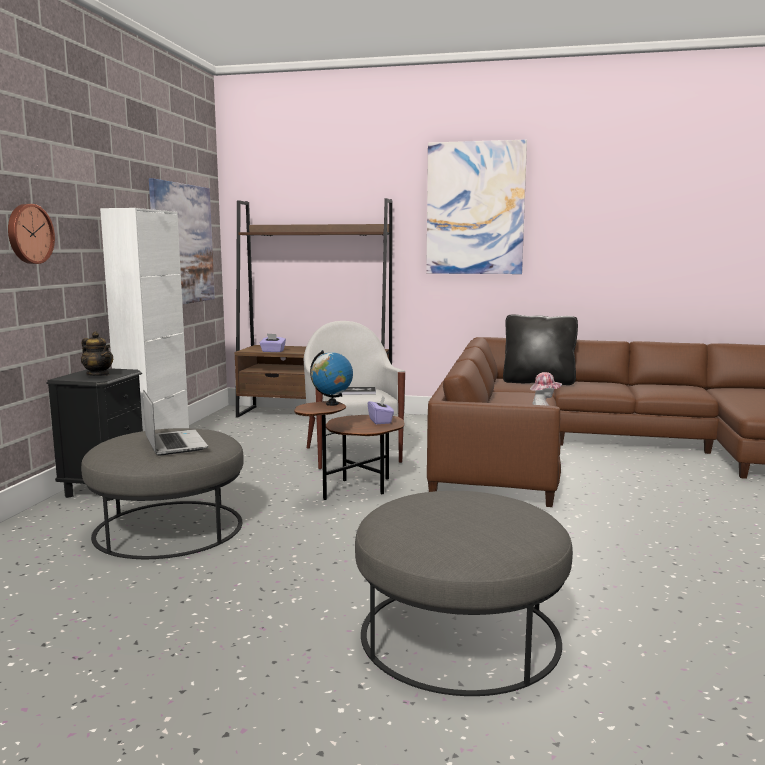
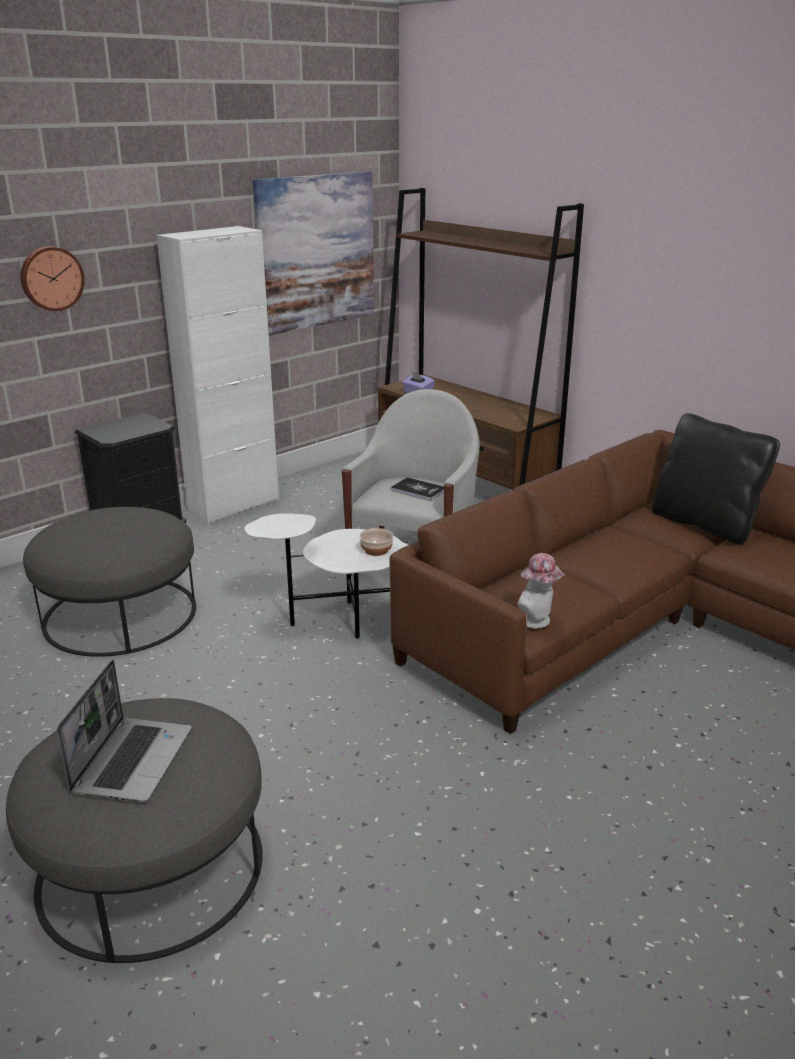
camera: 35 degrees right, 15 degrees up
(98, 375) = (124, 429): teapot -> none
(174, 444) = (104, 540): laptop -> laptop (132, 760)
(332, 404) = (300, 523): globe -> none
(354, 490) = (338, 621): brown side table -> white side table
(380, 421) = (376, 550): purple tissue box -> bowl
(475, 208) = (694, 230): picture -> none

